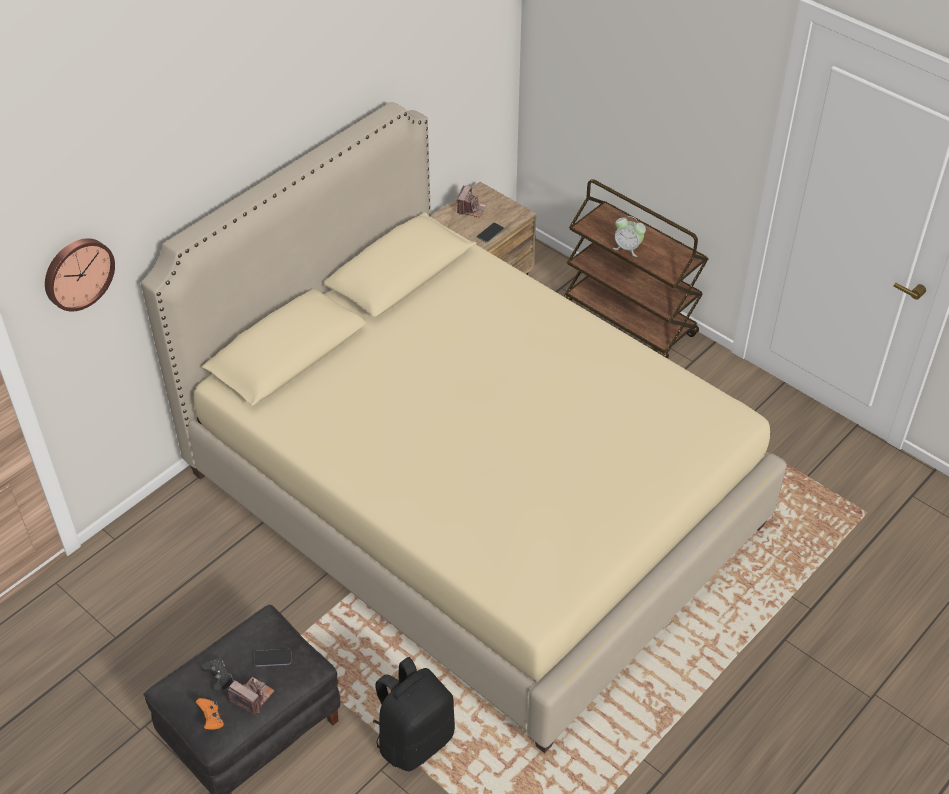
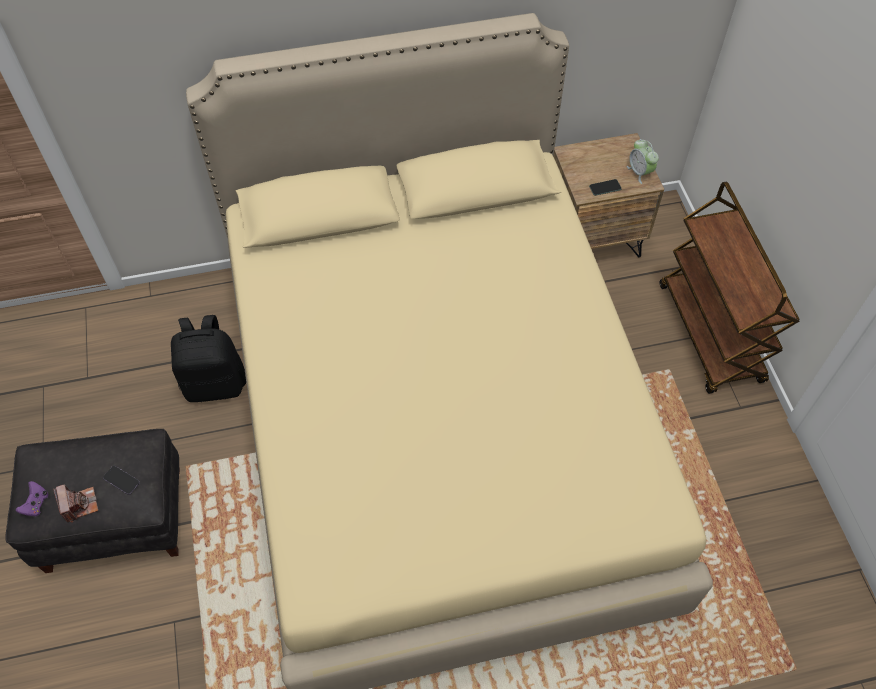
camera: 35 degrees right, 10 degrees up
(77, 272) = (112, 54): wall clock -> none
(211, 719) = (36, 504): orange game controller -> purple game controller
(218, 677) = (72, 469): black game controller -> none
(414, 739) = (220, 613): black backpack -> black backpack (215, 383)
(471, 209) = (607, 156): camera -> none
(627, 248) = (723, 268): alarm clock -> alarm clock (640, 172)

